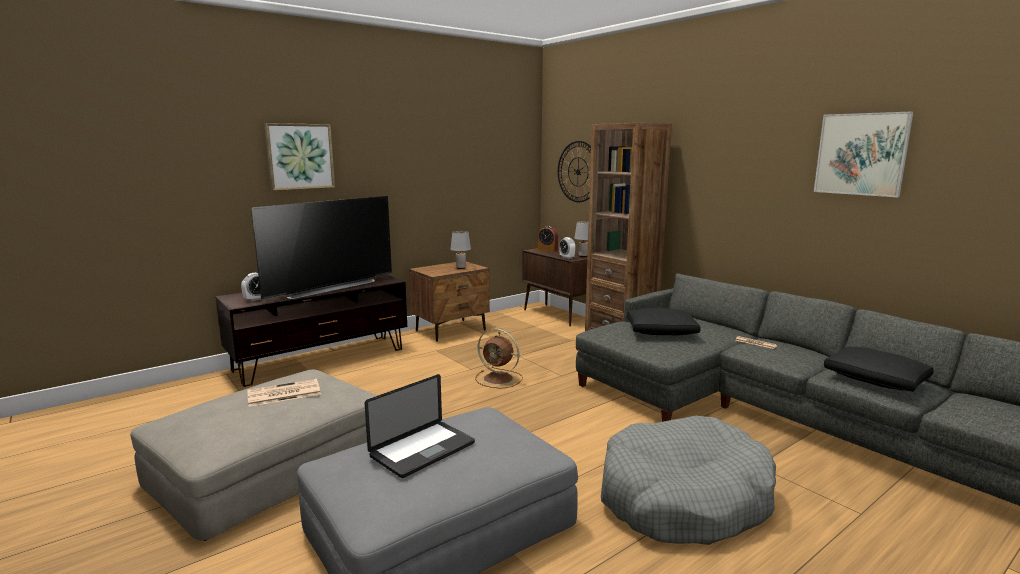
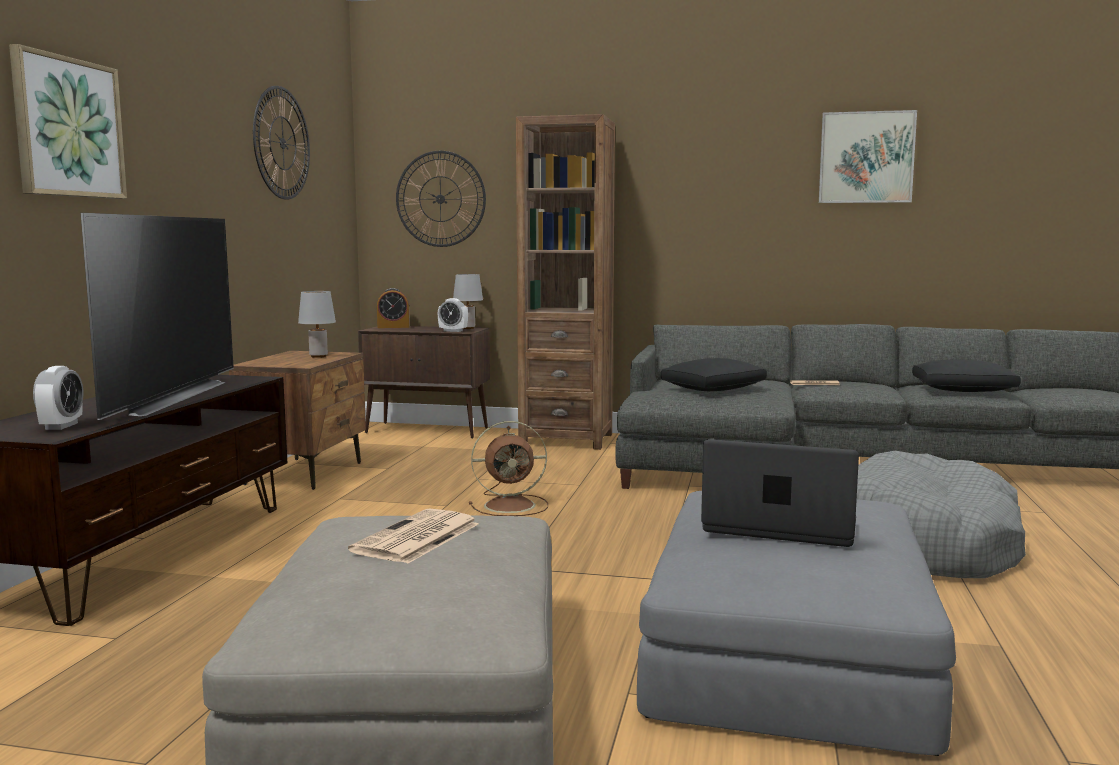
camera: 40 degrees left, 5 degrees down
(422, 450) = (779, 527): laptop -> laptop turned 75 degrees counterclockwise
(467, 144) = (282, 143): none -> wall clock

